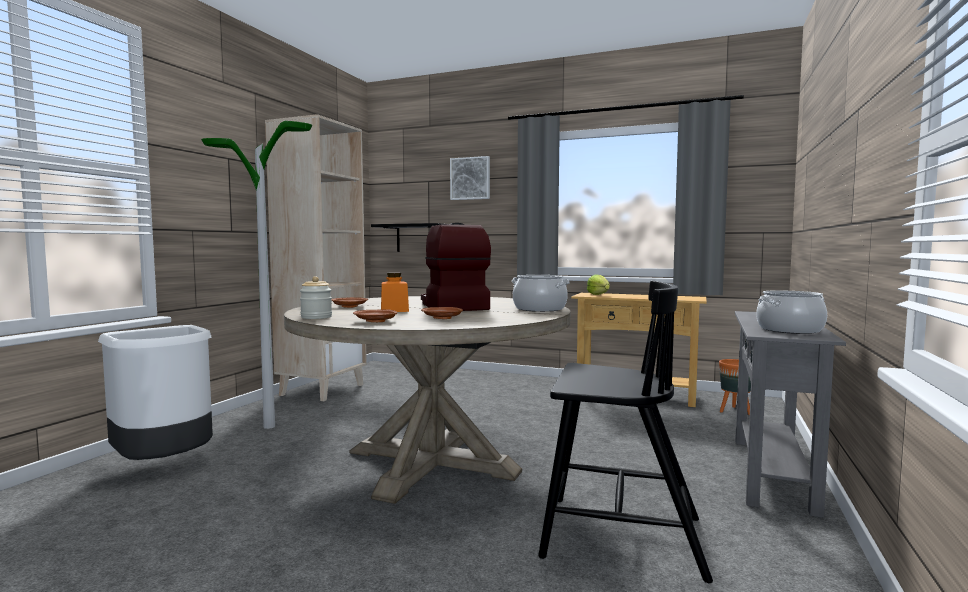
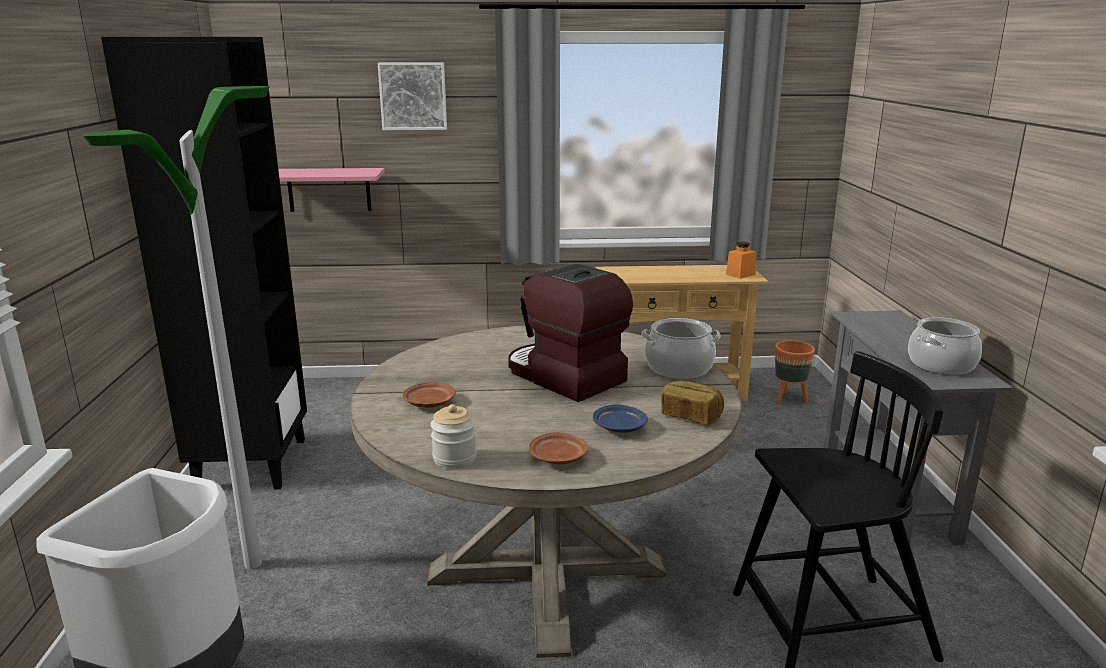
camera: 25 degrees left, 15 degrees up
(322, 389) = (251, 463): beige bookcase -> black bookcase
(394, 310) = (516, 408): orange jar -> orange jar (740, 274)
(419, 238) = (329, 189): black shelf -> pink shelf
(442, 318) = (619, 428): brown plate -> blue plate
(502, 319) = (691, 416): none -> bread
(598, 295) = (630, 275): lettuce -> none

